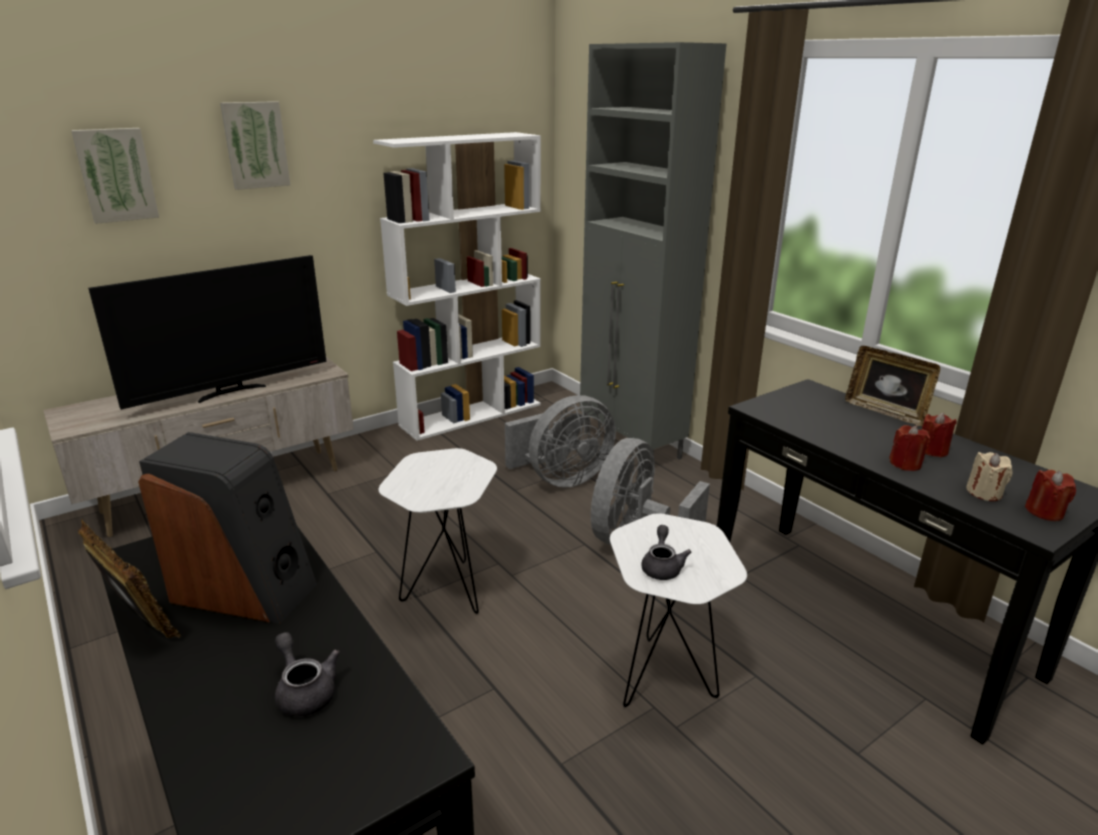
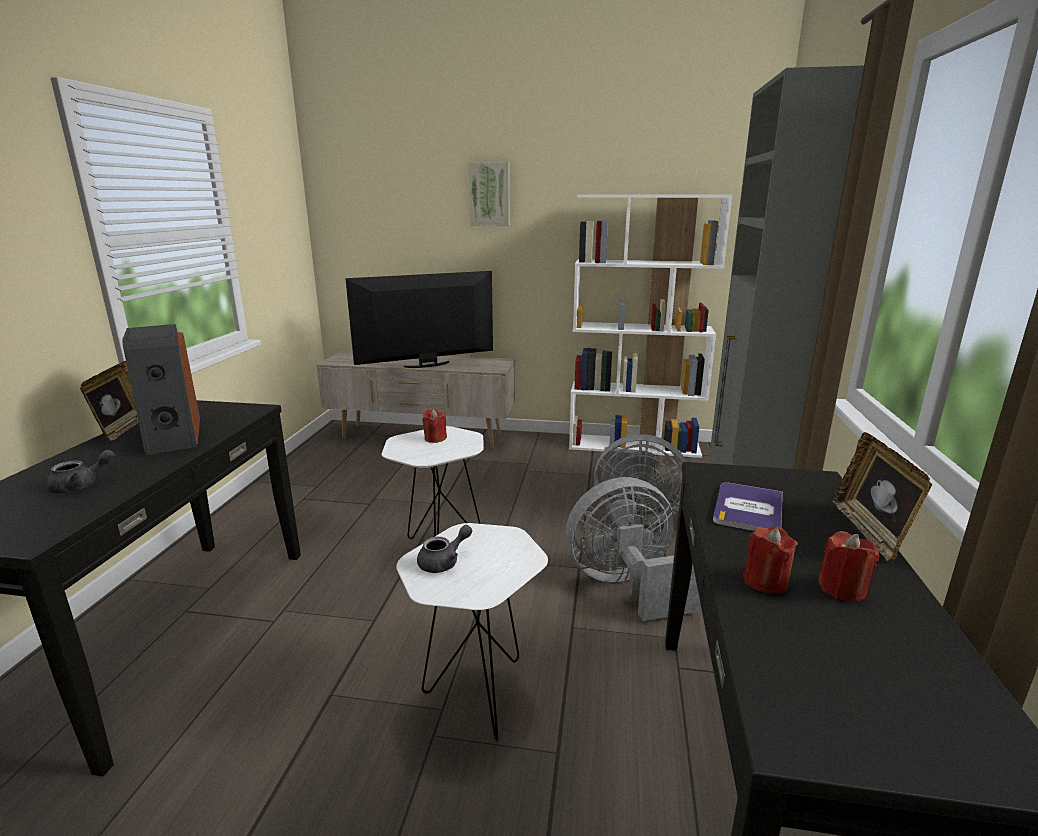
camera: 45 degrees right, 5 degrees down
(116, 175) = (400, 209): picture -> none
(231, 392) = (427, 365): television -> television turned 150 degrees clockwise
(304, 691) = (81, 486): grey teapot -> grey teapot turned 45 degrees clockwise
(821, 424) = (748, 509): none -> book
(984, 493) = (809, 659): beige candle -> none
(1044, 512) = (860, 730): red candle -> red candle (435, 438)

